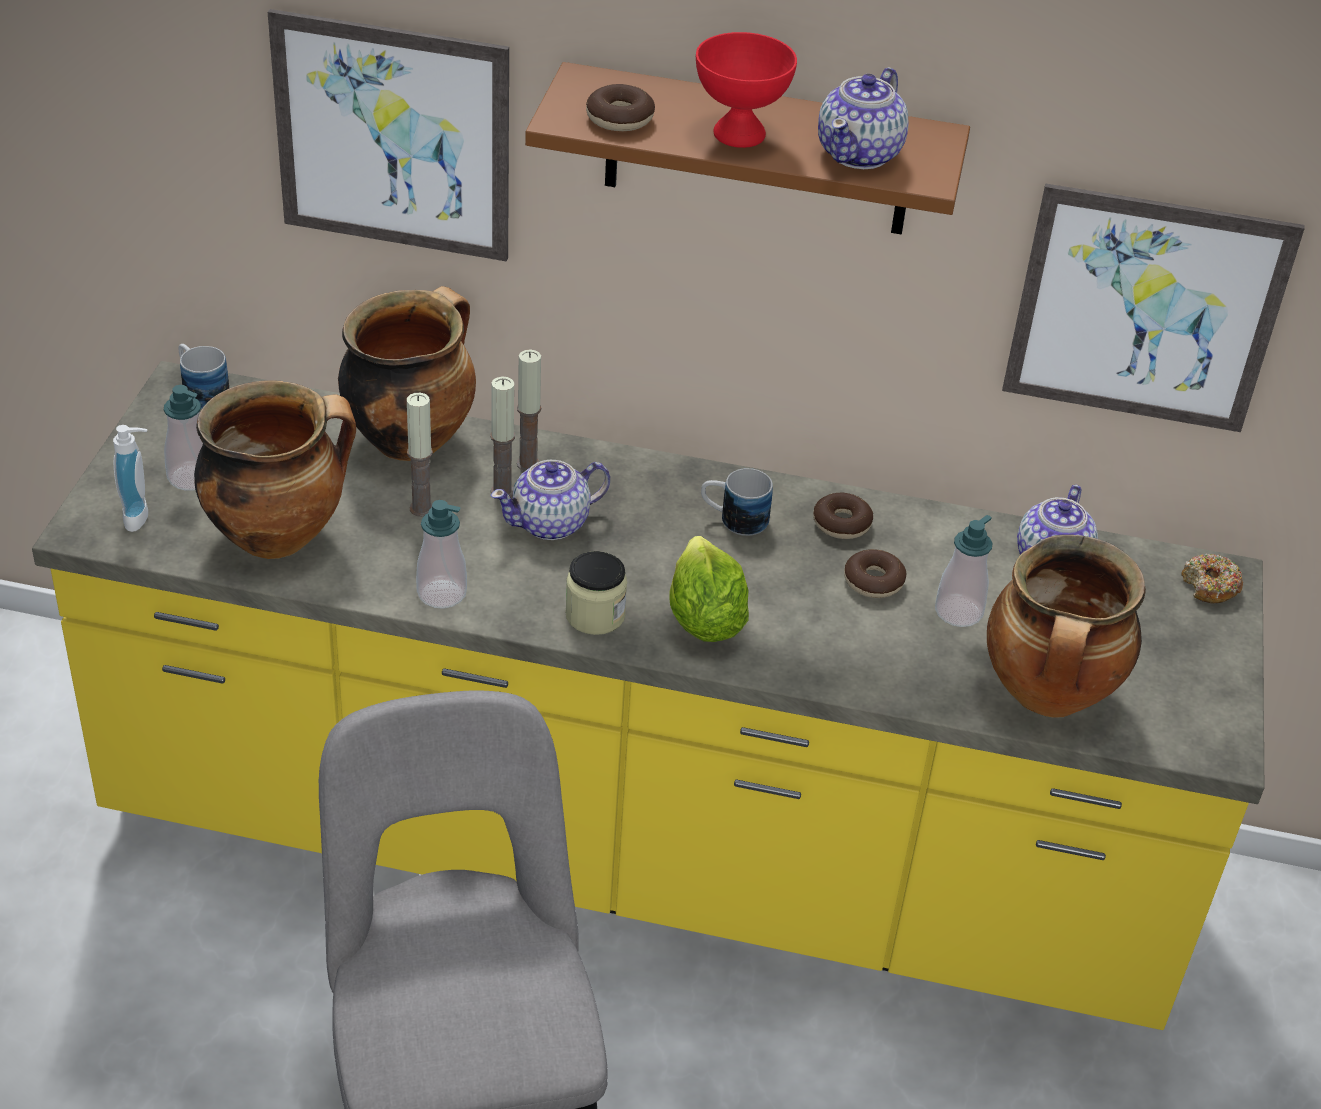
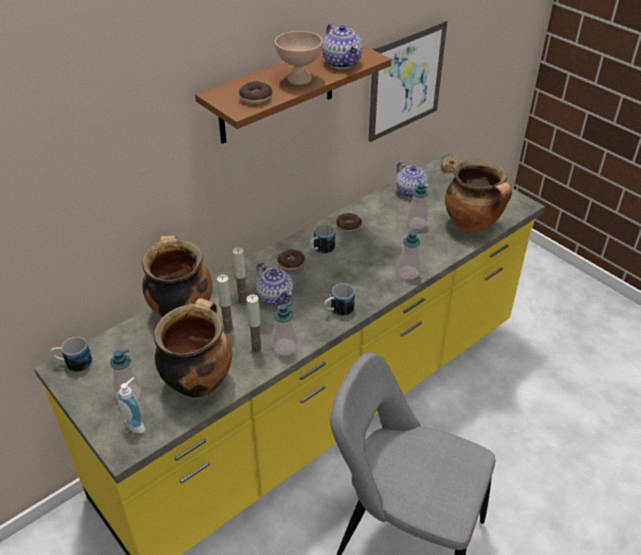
camera: 50 degrees left, 0 degrees up
(392, 137) = (124, 177): picture -> none
(528, 464) = (234, 286): candle -> candle (256, 349)
(551, 523) = (275, 296): teapot -> teapot turned 45 degrees counterclockwise
(595, 615) = (338, 310): jar -> mug
(704, 620) = (366, 283): lettuce -> none
(740, 133) = (299, 78): red bowl -> beige bowl
(794, 663) = (408, 273): none -> soap dispenser
(873, 581) = (384, 234): donut -> donut (291, 263)

